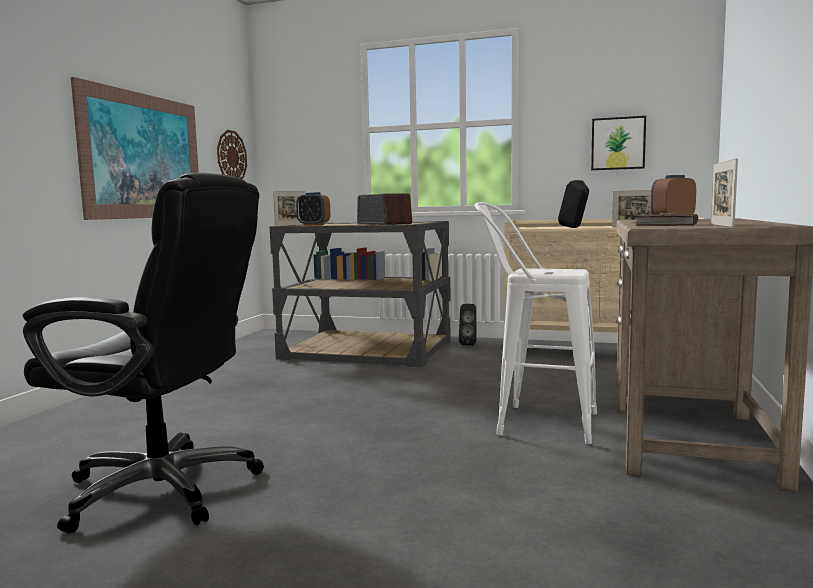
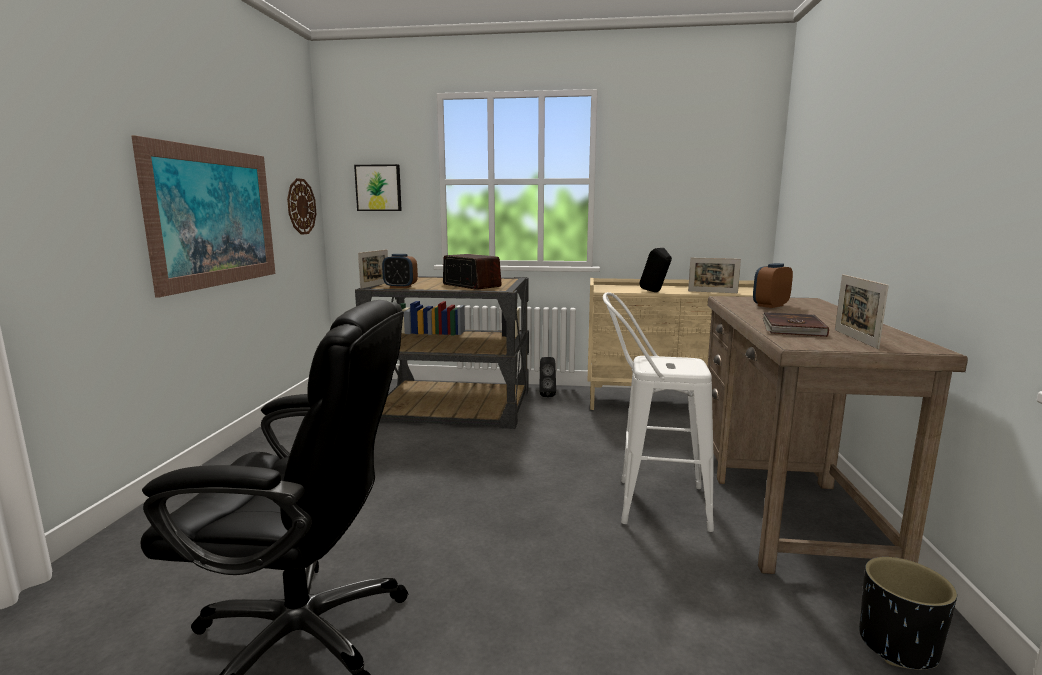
camera: 10 degrees left, 5 degrees up
(618, 143) = (688, 207): picture -> picture (378, 188)
(748, 532) = (898, 646): none -> black planter

